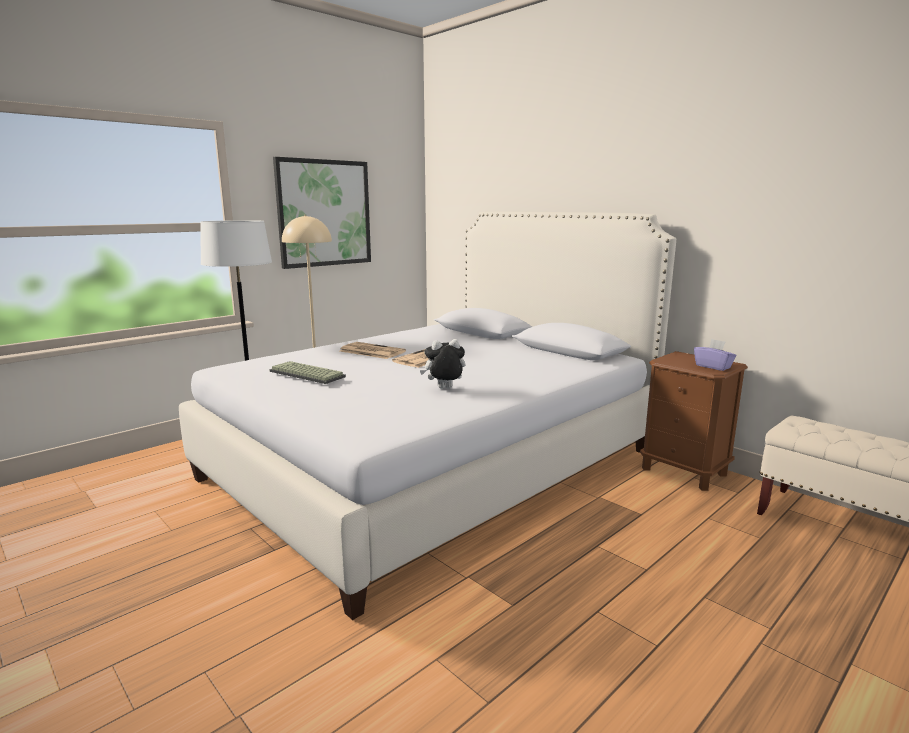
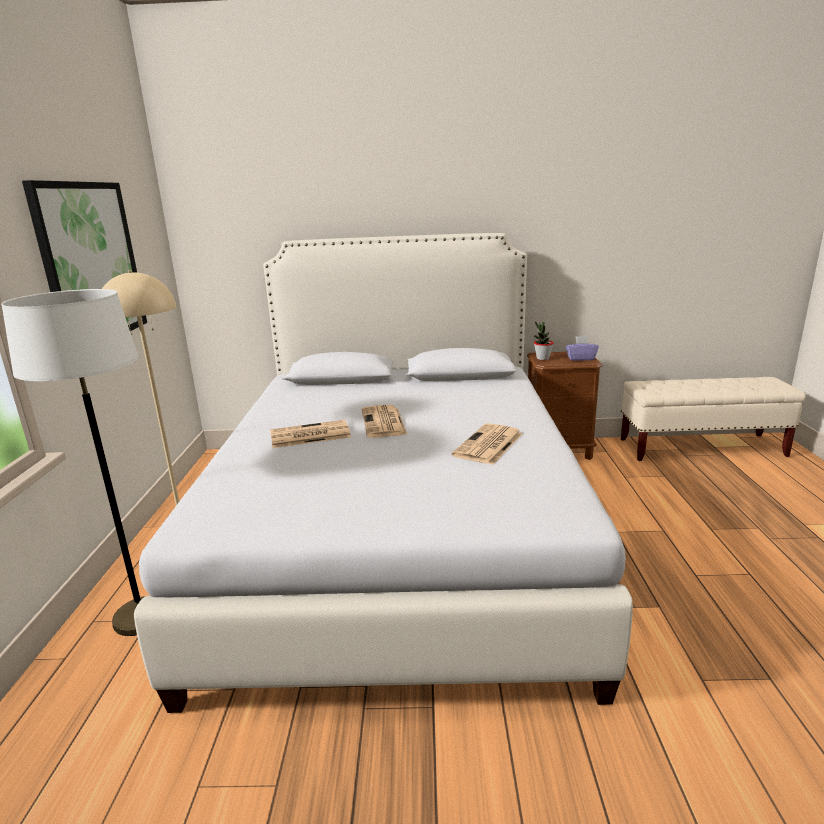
camera: 45 degrees left, 5 degrees up
(305, 374) = (333, 487): keyboard -> none
(444, 389) = (488, 445): plush toy -> newspaper
(673, 357) = (542, 358): none -> potted plant

